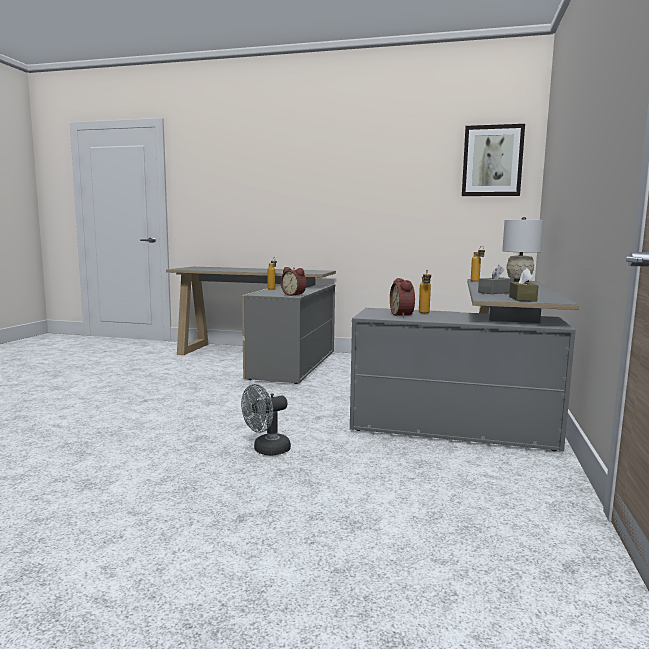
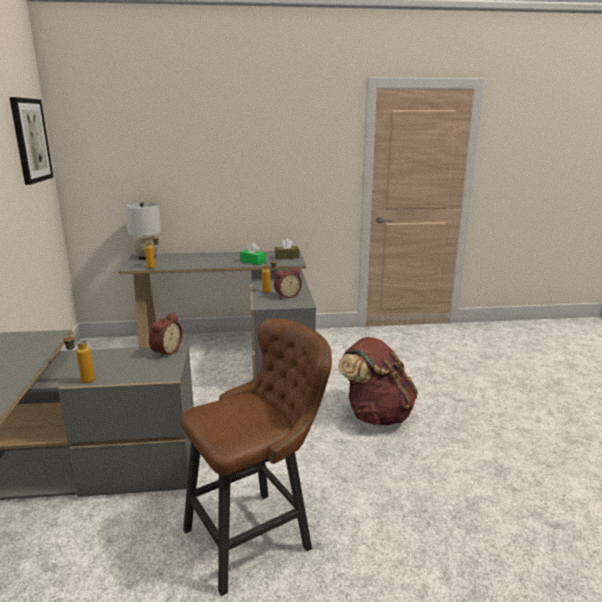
camera: 110 degrees left, 10 degrees up
(179, 391) = (260, 532): none -> brown stool
(266, 450) = (376, 415): grey fan -> brown backpack
(495, 292) = (253, 262): grey tissue box -> green tissue box

